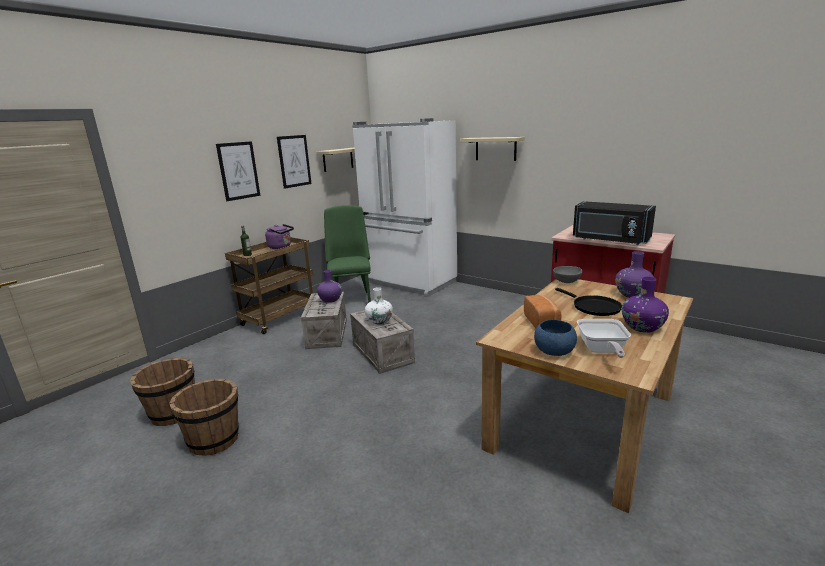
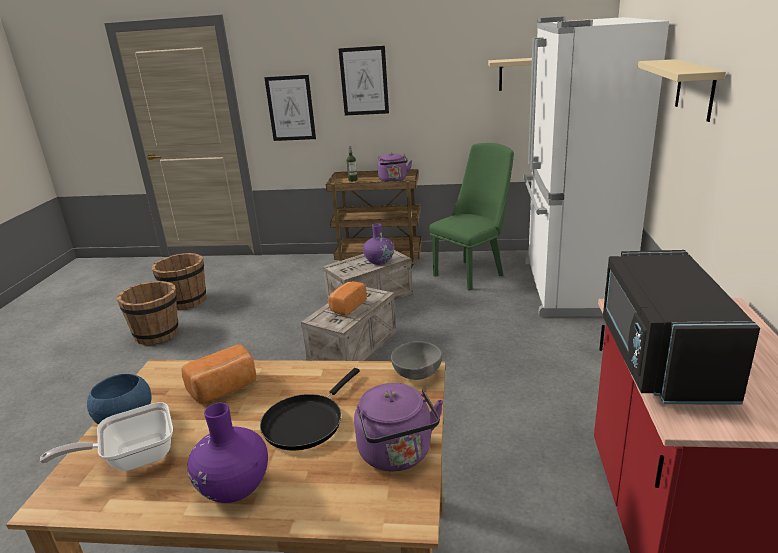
camera: 60 degrees right, 5 degrees up
(294, 161) = (447, 73): picture -> picture (290, 108)
(379, 321) = (347, 306): white vase -> bread
(632, 295) = (397, 455): purple vase -> purple kettle

